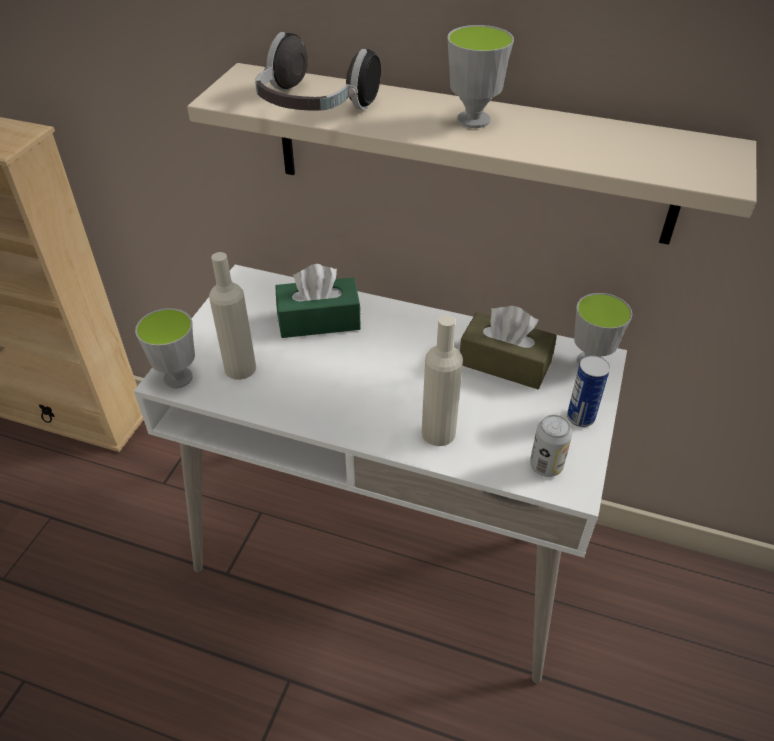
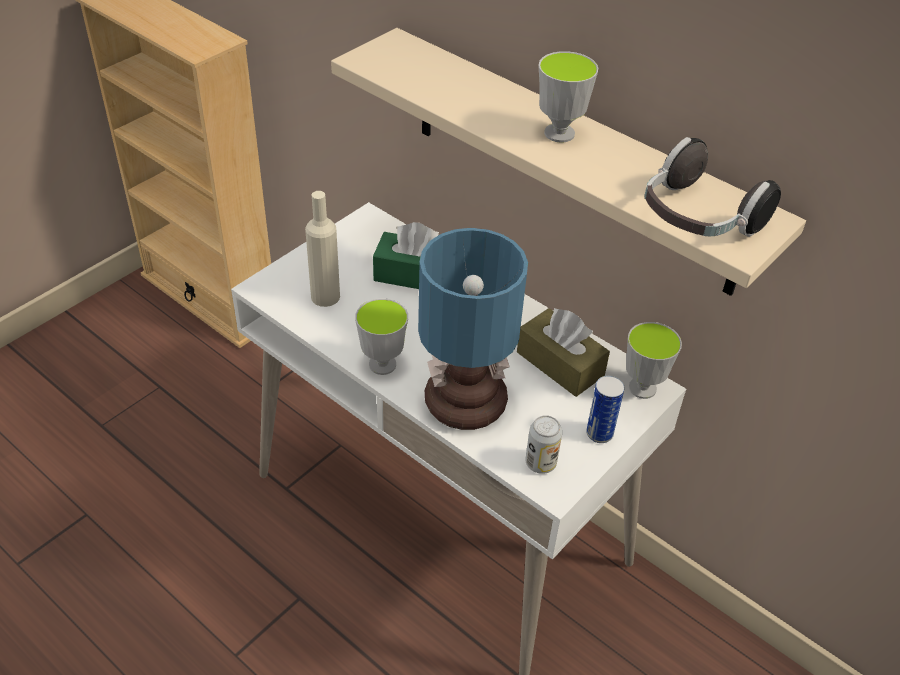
camera: 20 degrees right, 0 degrees up
(178, 378) = (271, 289): cup -> cup (382, 364)
(313, 108) = (431, 88): headphones -> headphones (697, 219)
(438, 432) = (463, 404): beige bottle -> table lamp

